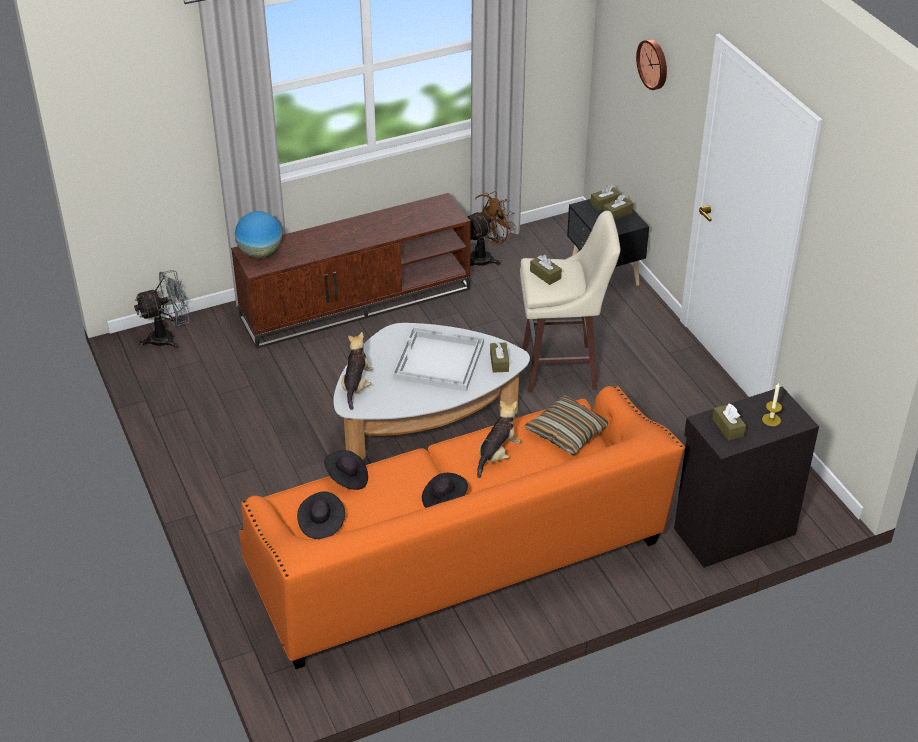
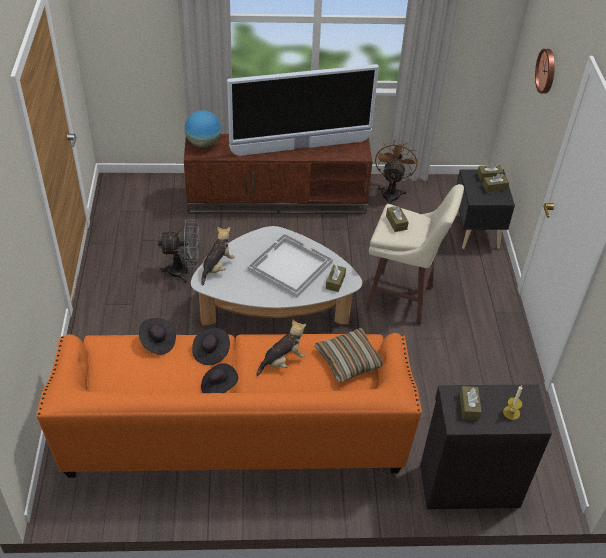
camera: 20 degrees right, 5 degrees up
(168, 338) = (133, 187): grey fan -> grey fan (184, 271)
(321, 523) = (117, 372): black hat -> black hat (211, 352)
(379, 227) = (301, 147): none -> television
(485, 257) = (391, 192): brown fan -> brown fan turned 60 degrees counterclockwise

